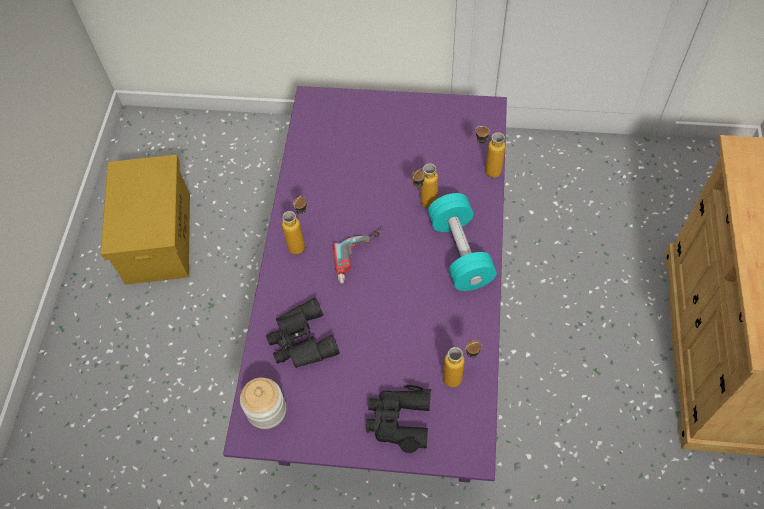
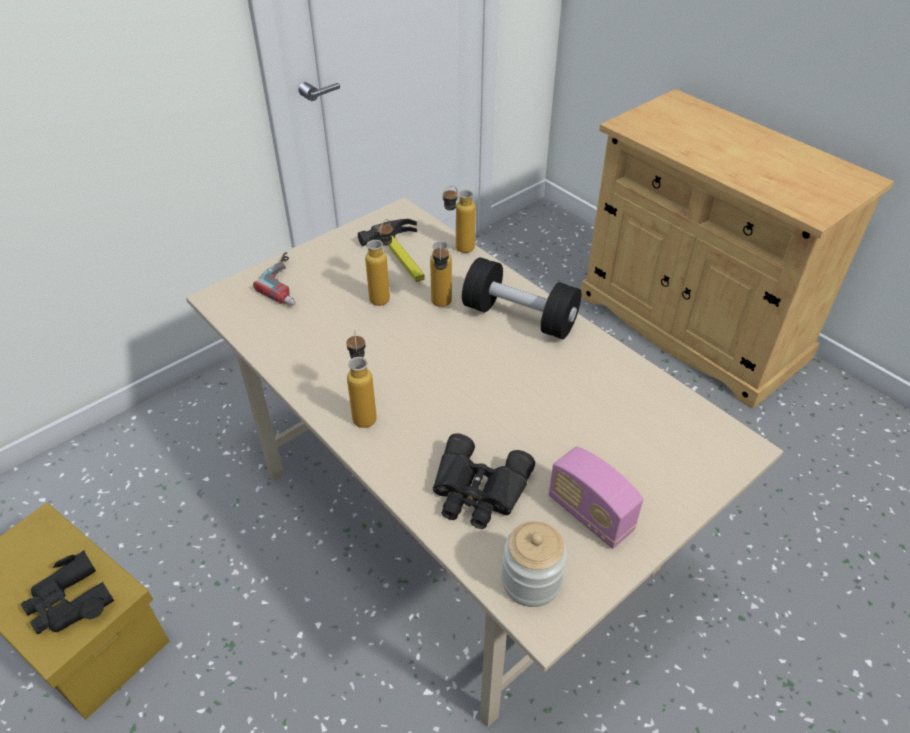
camera: 50 degrees left, 15 degrees down
(337, 406) = (590, 514): none -> radio
(361, 258) = (440, 382): power drill -> power drill (289, 283)
(389, 342) = (458, 520): purple dining table -> beige dining table
(399, 420) = (655, 476): black binoculars -> black binoculars (70, 602)
(446, 149) = (403, 257): none -> hammer
(460, 252) = (519, 317): turquoise dumbbell -> black dumbbell
(460, 376) = (650, 401): bottle -> bottle (384, 295)

